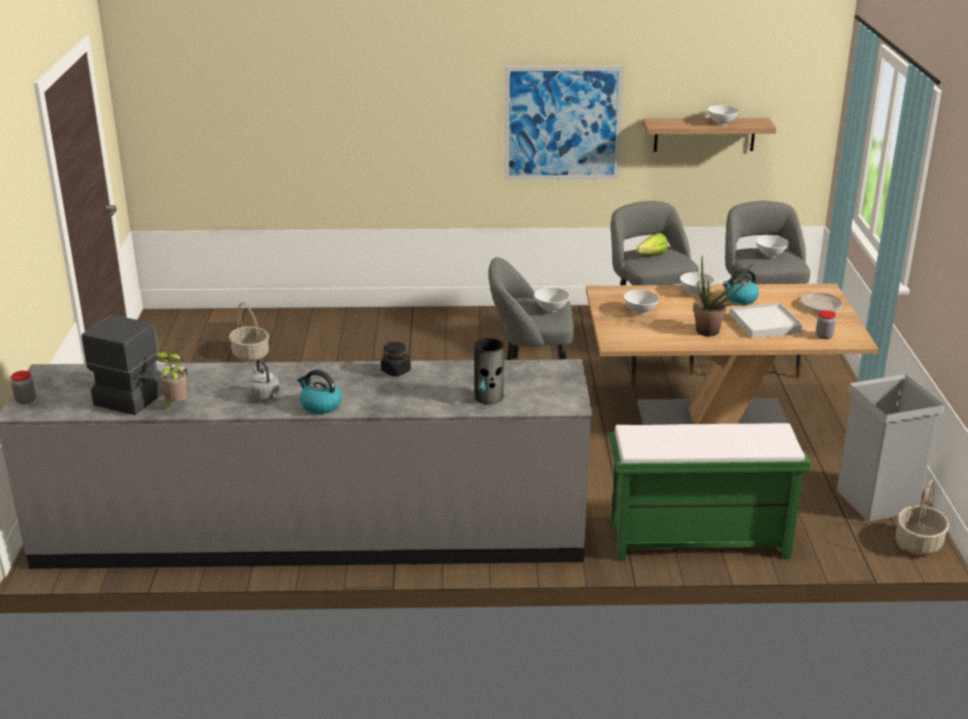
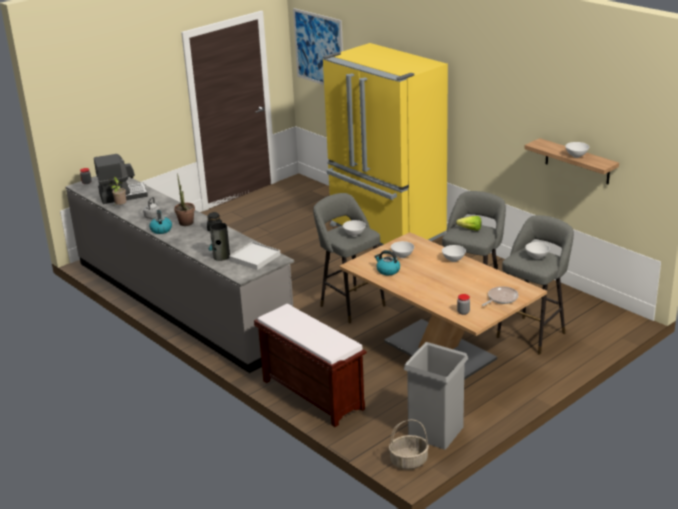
camera: 50 degrees right, 0 degrees up
(251, 355) = (300, 214): basket -> none
(401, 330) = (386, 231): none -> yellow fridge
(562, 123) = (493, 127): picture -> picture (319, 49)
(697, 541) = (311, 394): green bench -> brown bench
(712, 332) = (411, 282): potted plant -> potted plant (186, 224)
(740, 299) = (469, 273): kettle -> kettle (387, 270)
(765, 323) = (449, 291): white tray -> white tray (255, 257)

